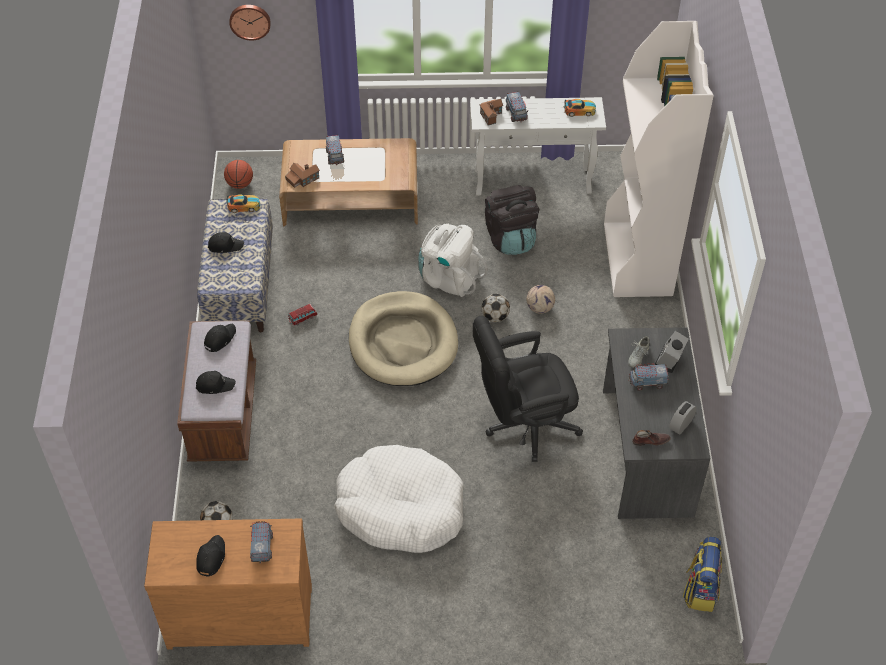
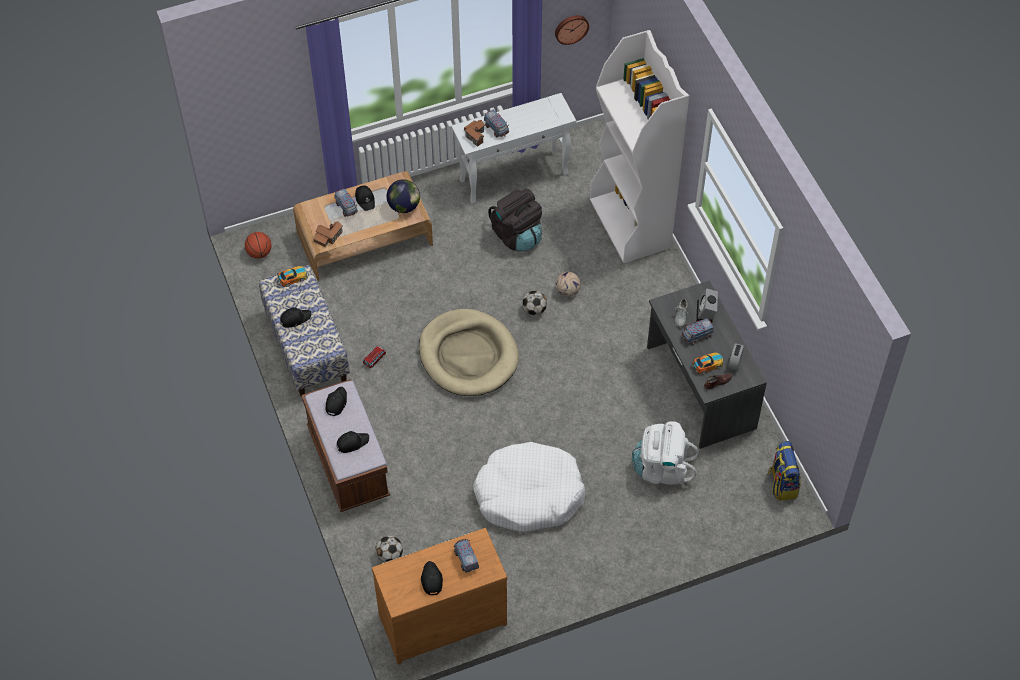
camera: 20 degrees left, 5 degrees up
(250, 21) = (253, 115): wall clock -> wall clock (571, 28)
(358, 154) = (365, 199): none -> black cap
(394, 171) = (404, 206): none -> globe
(449, 278) = (481, 287): white backpack -> white backpack (662, 468)
(523, 425) = (596, 396): black office chair -> none
(579, 110) = (548, 111): toy car -> toy car (708, 364)

